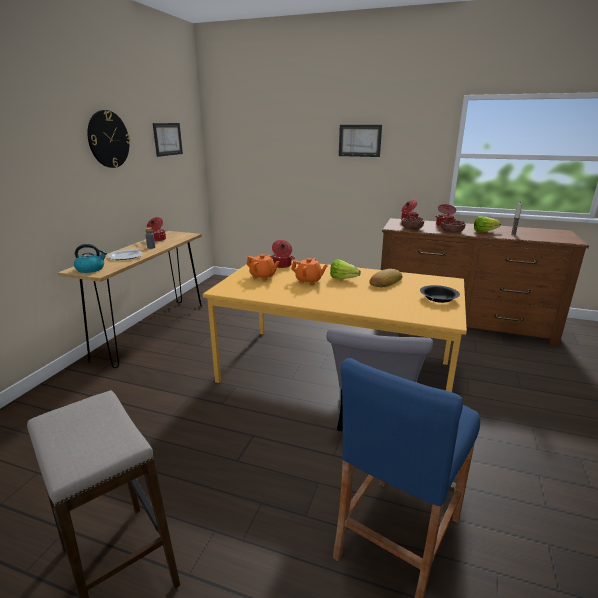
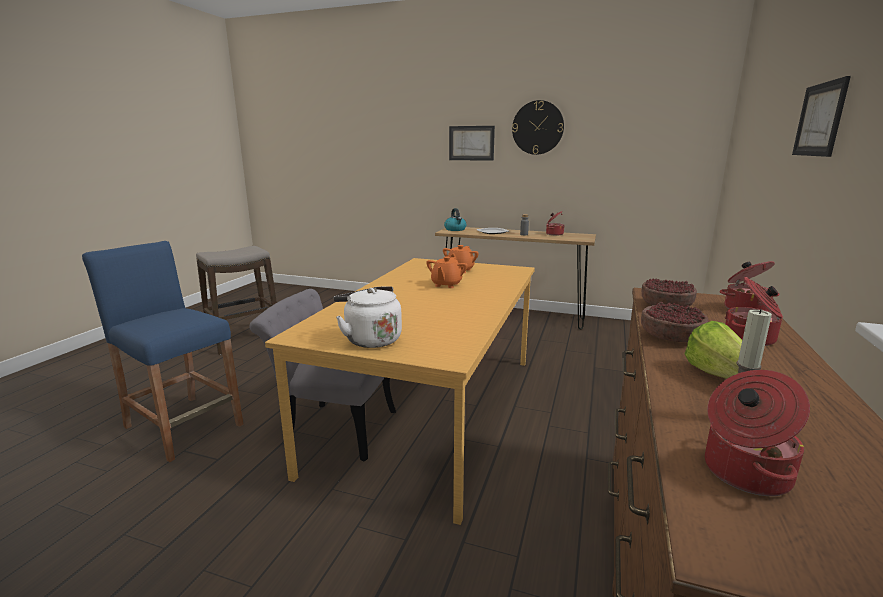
camera: 90 degrees right, 5 degrees down
(167, 139) = (637, 129): picture -> picture (471, 143)
(282, 265) = (502, 275): cooking pot -> cooking pot (743, 472)
(345, 279) = (453, 298): lettuce -> none
(384, 282) = (443, 316): bread -> none
(438, 298) = (370, 339): black bowl -> white kettle

